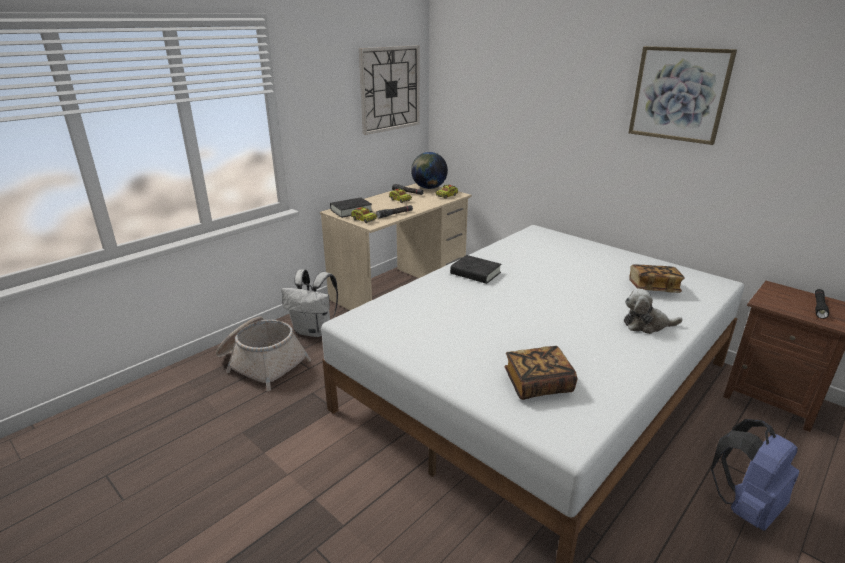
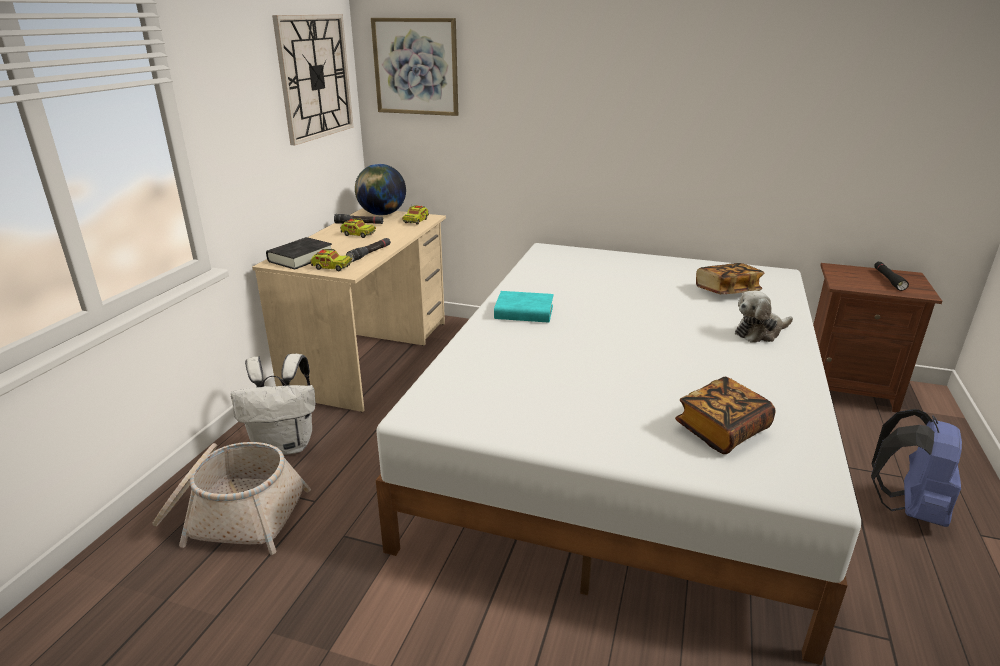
camera: 25 degrees left, 0 degrees up
(475, 273) = (524, 312): black book -> turquoise book
(679, 94) = (709, 61): picture -> picture (416, 67)

